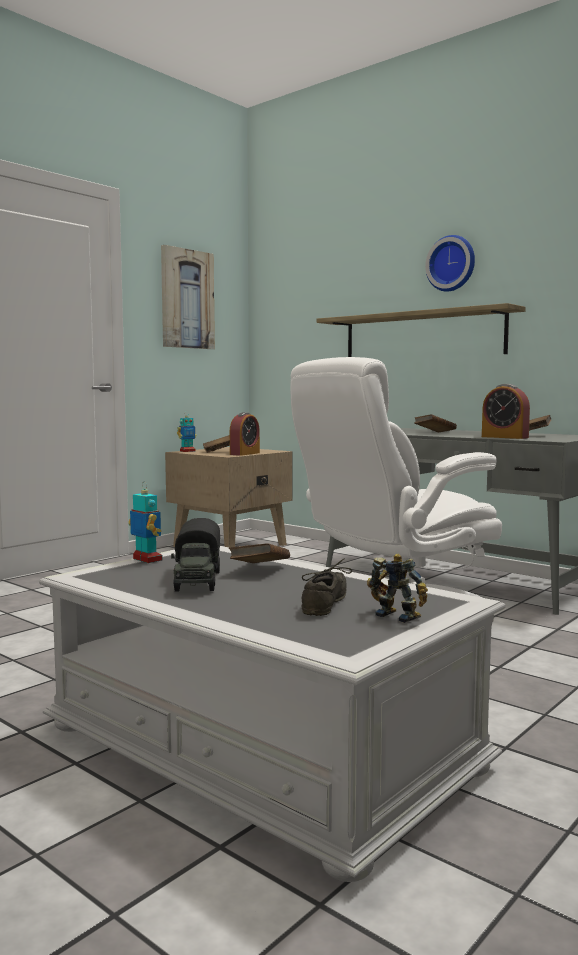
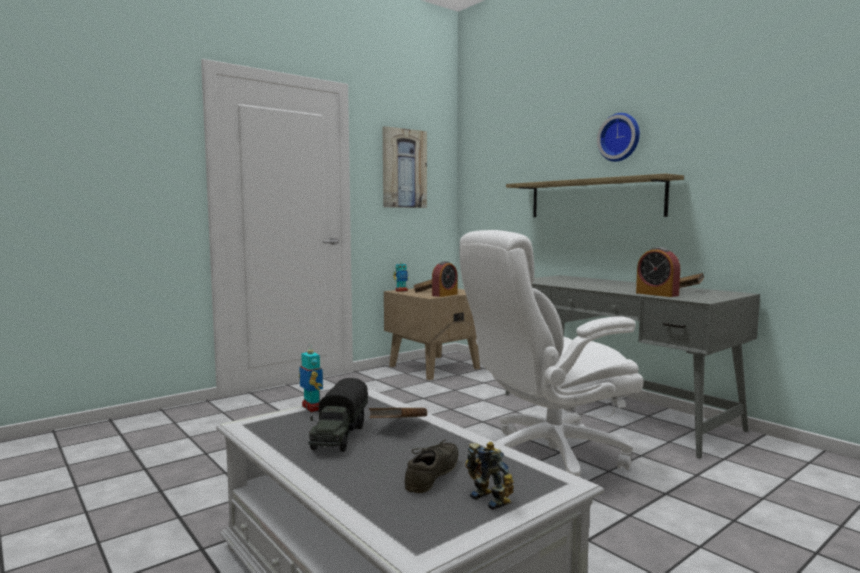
camera: 10 degrees right, 0 degrees up
(434, 433) = (598, 286): brown book -> none

